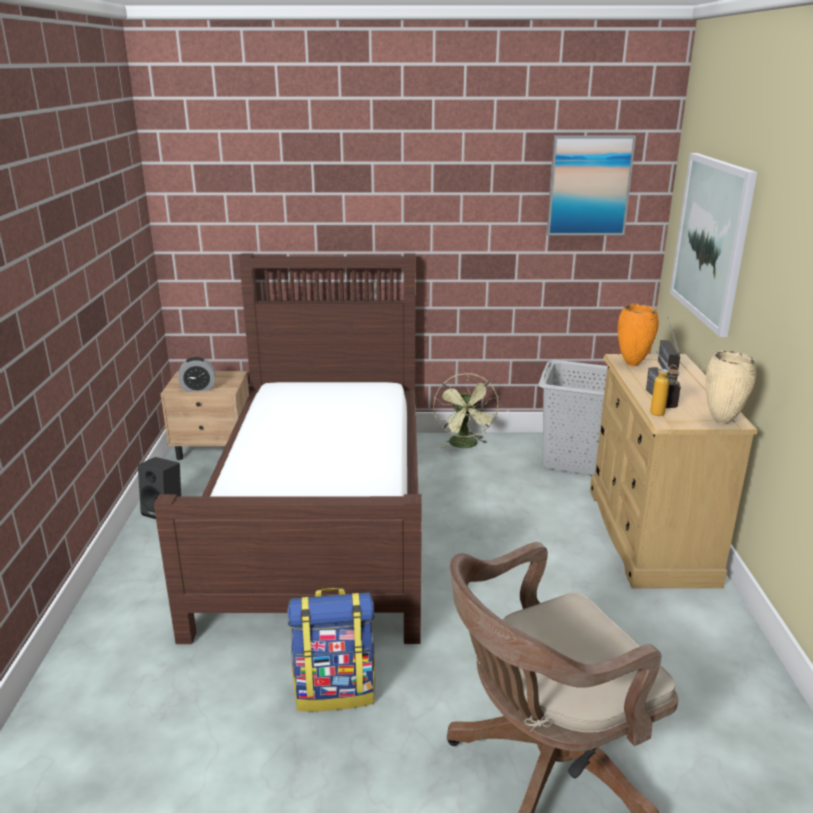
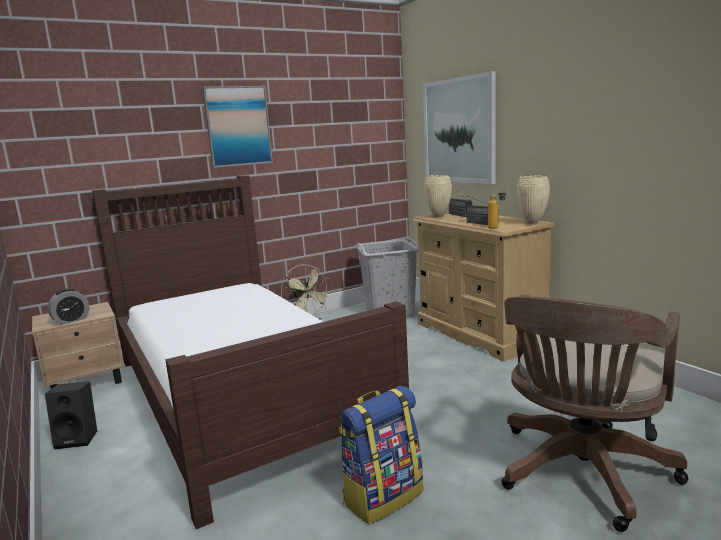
camera: 30 degrees left, 10 degrees down
(589, 186) = (356, 116): picture -> picture (238, 126)
(633, 364) = (439, 217): orange vase -> beige vase

